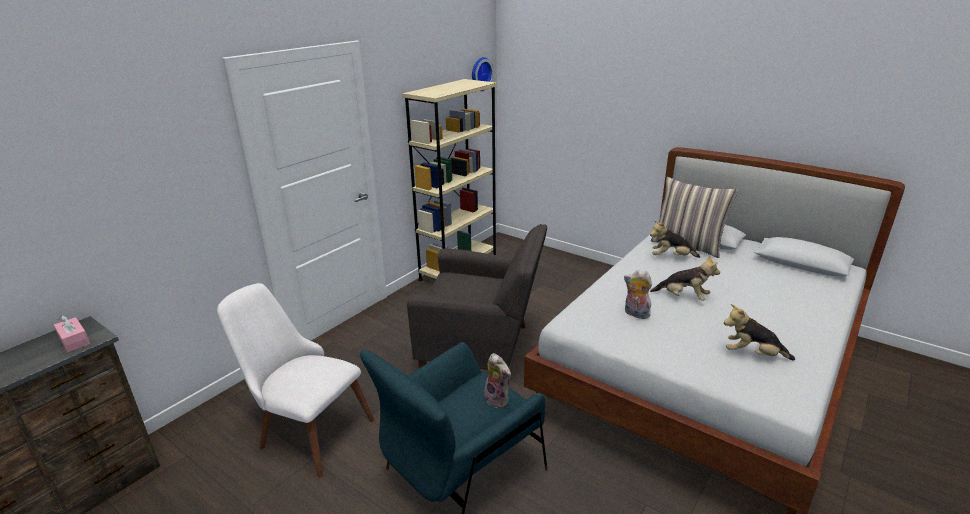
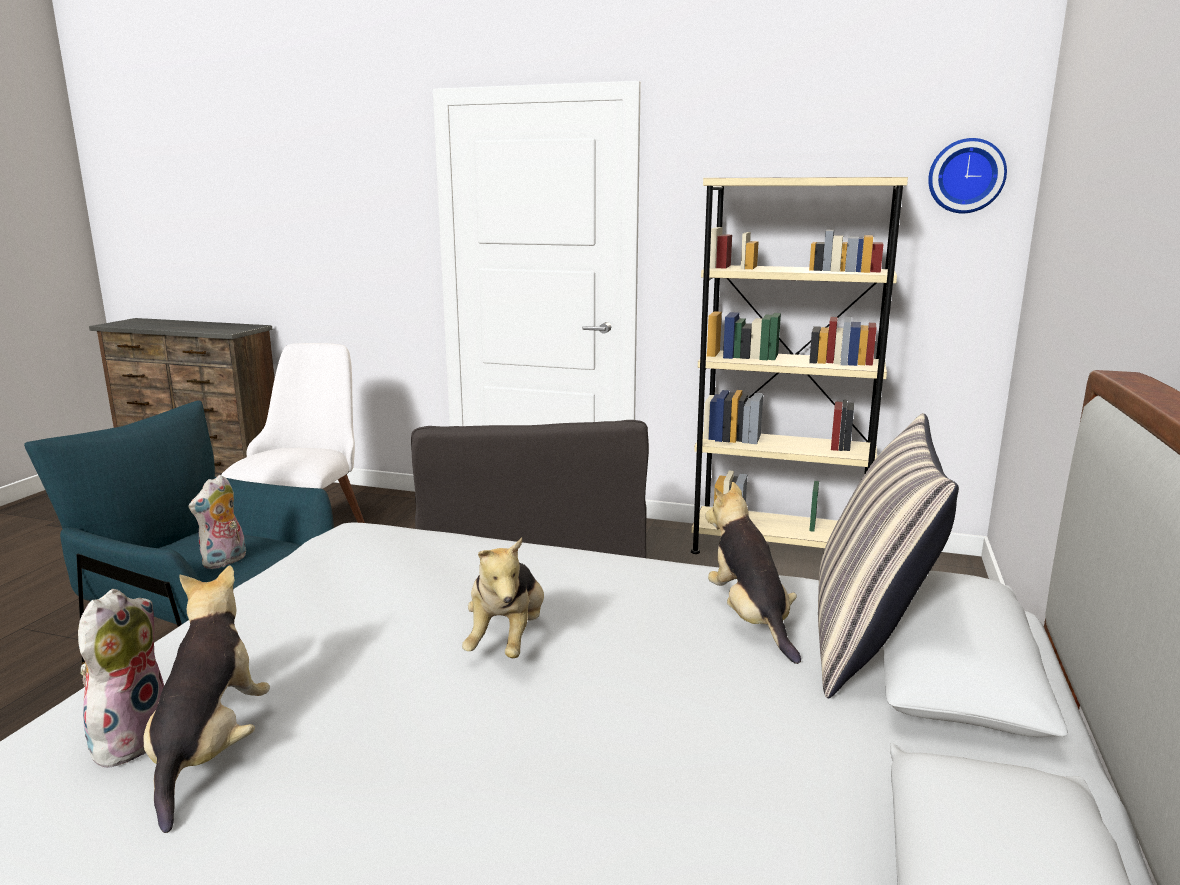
camera: 70 degrees right, 10 degrees down
(74, 340) = (225, 329): pink tissue box -> none
(635, 314) = (392, 581): plush toy -> plush toy (130, 738)

